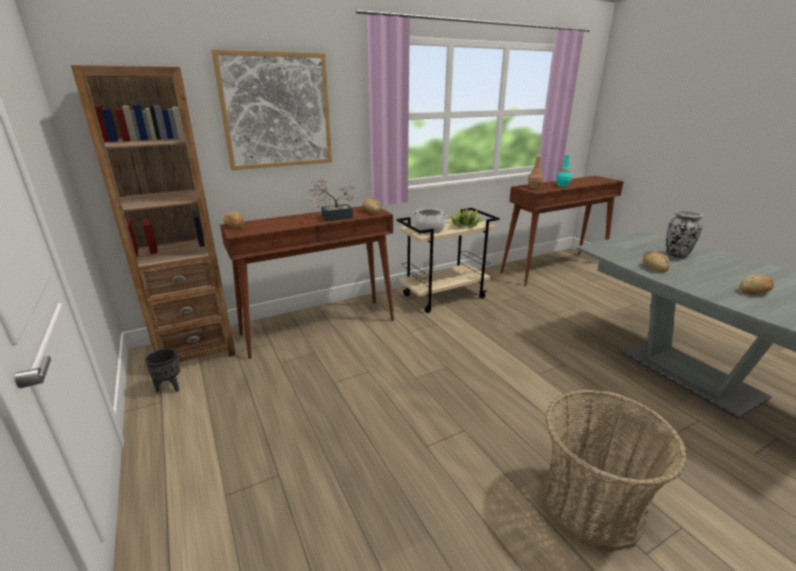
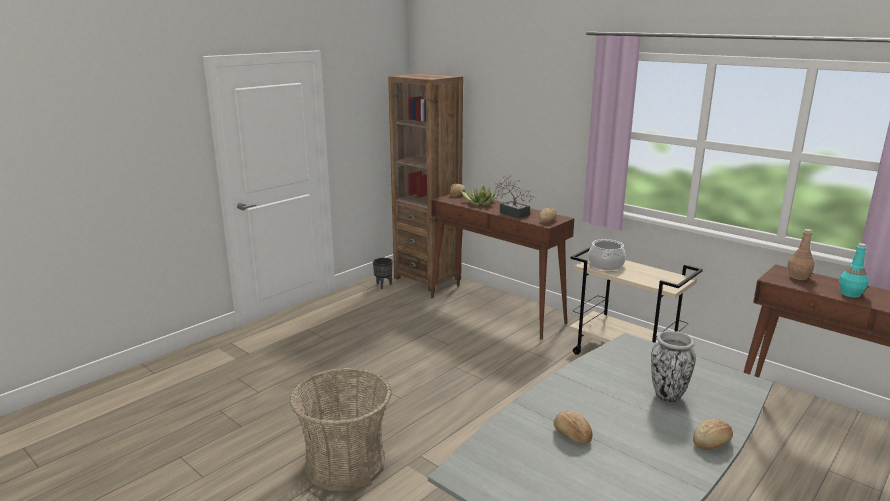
camera: 70 degrees right, 5 degrees down
(277, 111) = (523, 113): picture -> none
(464, 225) = (649, 278): potted plant -> potted plant (480, 203)
(654, 268) = (594, 376): bread -> bread (712, 443)

